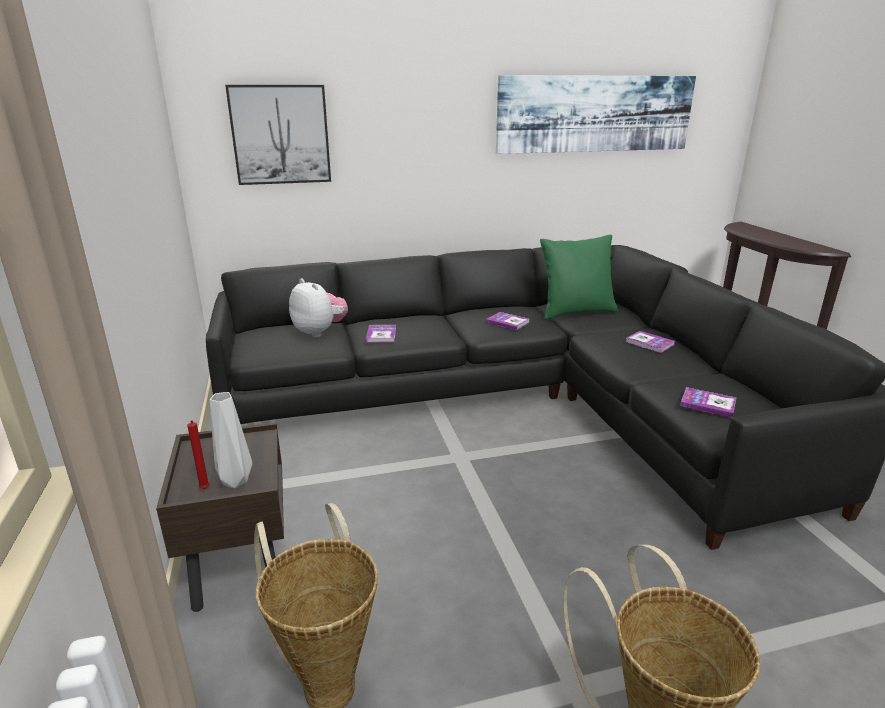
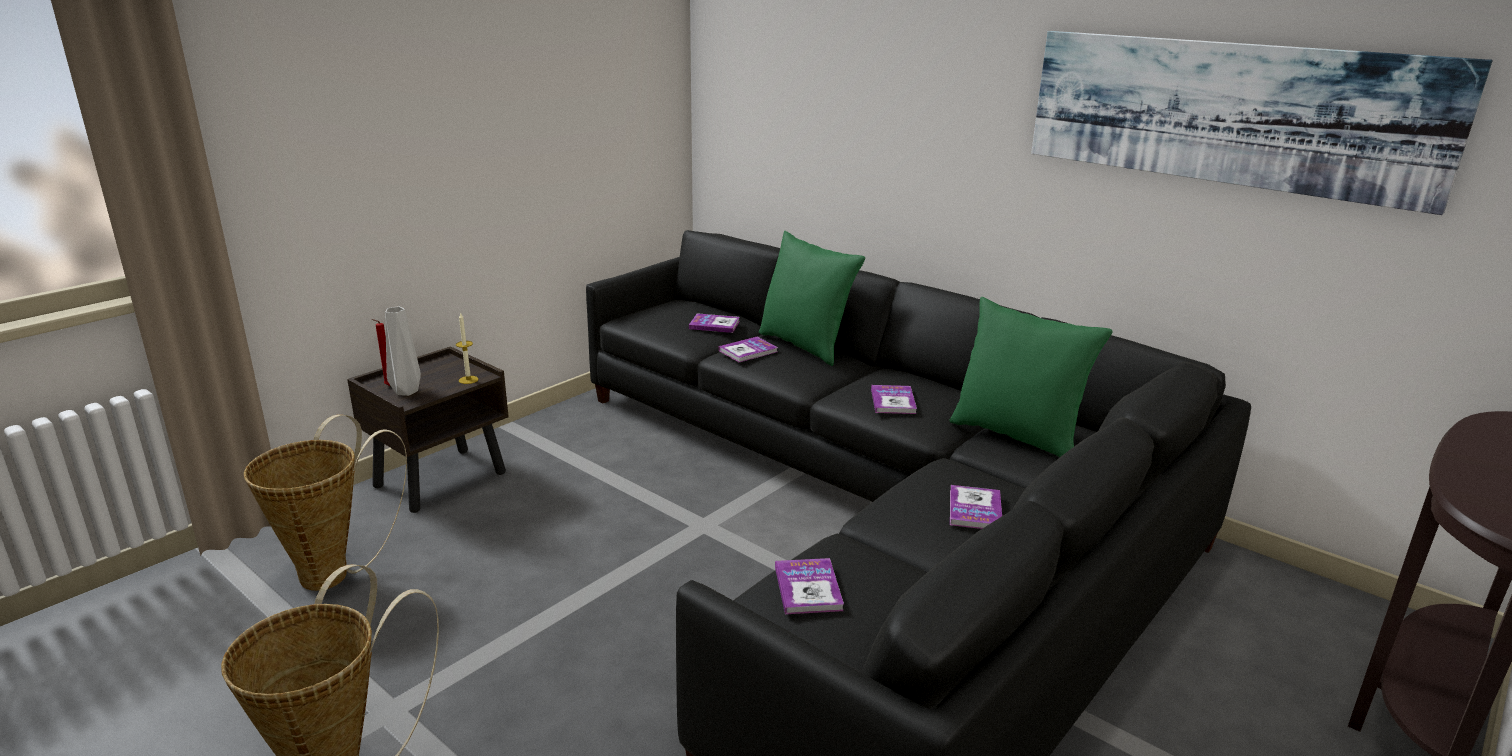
camera: 55 degrees right, 0 degrees up
(260, 444) = (468, 380): none -> candle
(280, 135) = (777, 85): picture -> none
(319, 332) = (714, 325): plush toy -> book
(396, 319) = (805, 345): none -> green pillow

